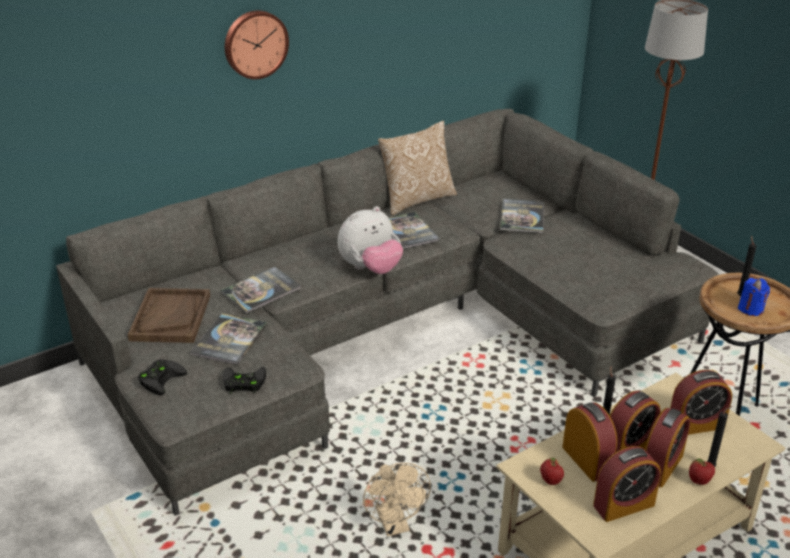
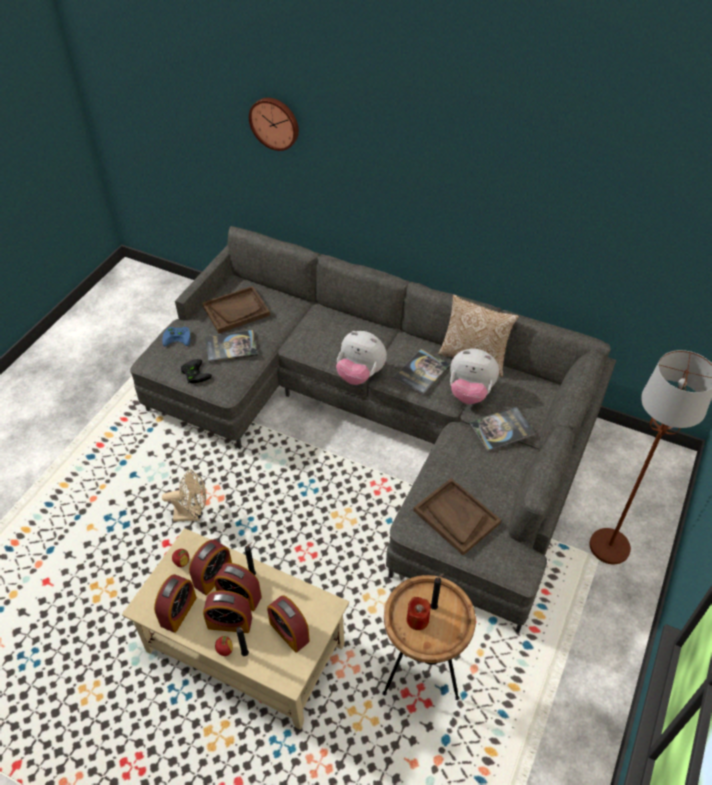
camera: 60 degrees right, 15 degrees up
(161, 377) = (178, 337): black game controller -> blue game controller
(255, 44) = (386, 173): wall clock -> wall clock (275, 123)
(261, 291) = (292, 335): book -> none
(395, 525) = (192, 514): beige fan -> beige fan turned 135 degrees counterclockwise
(459, 217) = (470, 393): none -> plush toy
(610, 275) = (456, 517): none -> brown tray
(623, 505) = (178, 611): alarm clock -> alarm clock turned 105 degrees counterclockwise
(750, 309) = (417, 619): blue candle -> red candle

